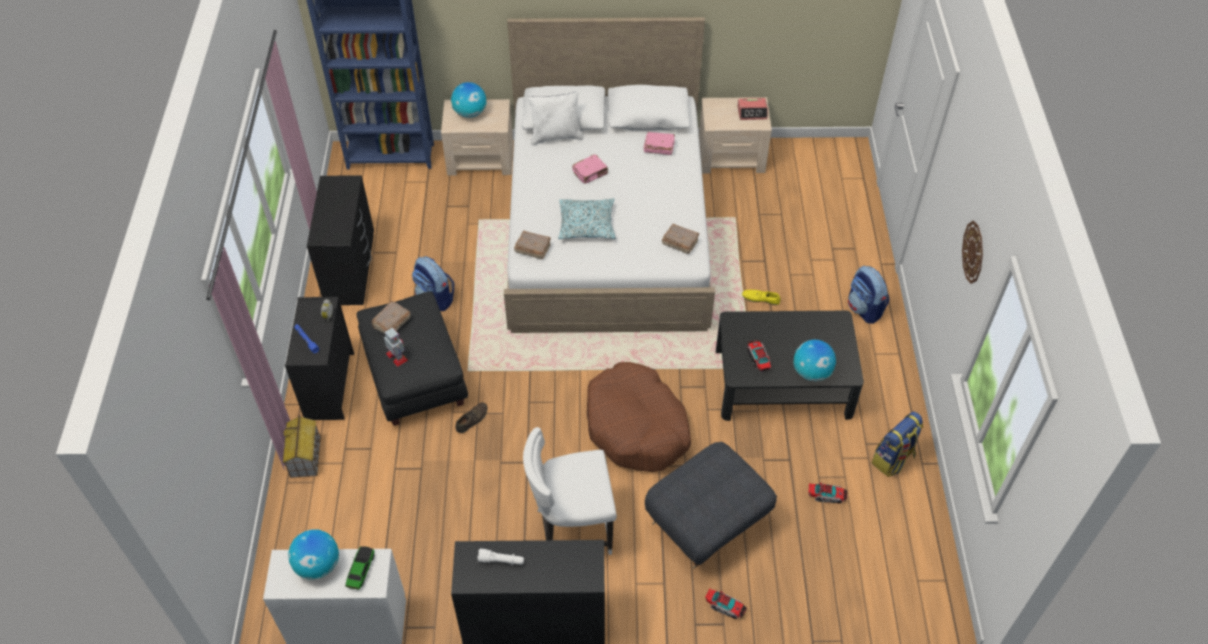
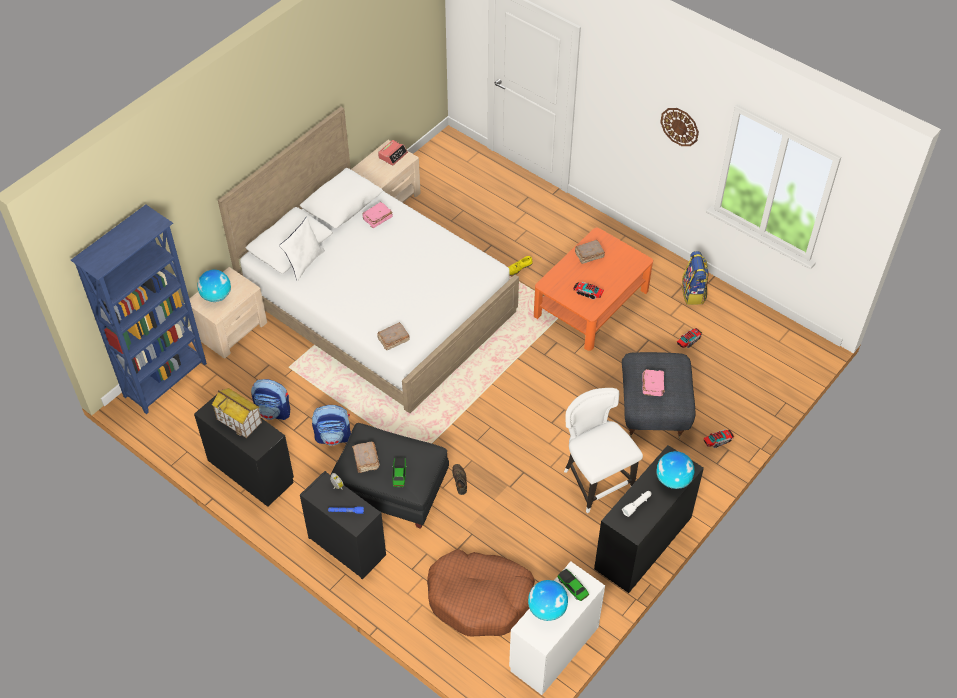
camera: 50 degrees left, 0 degrees up
(305, 457) = (396, 597): toy house -> toy house (239, 421)
(397, 357) = (399, 475): toy robot -> toy car
(572, 528) = (596, 480): white chair -> white chair turned 120 degrees clockwise
(587, 224) = (403, 298): pillow -> none
(590, 173) = (360, 267): pink book -> pink book (653, 385)
(636, 427) = (552, 397): brown dog bed -> brown dog bed (480, 599)
(679, 243) = (469, 263): brown book -> brown book (588, 255)
(782, 382) = (591, 303): black coffee table -> orange coffee table
(812, 372) = (622, 276): globe -> globe (673, 480)
(864, 309) = (577, 226): backpack -> backpack (274, 411)

